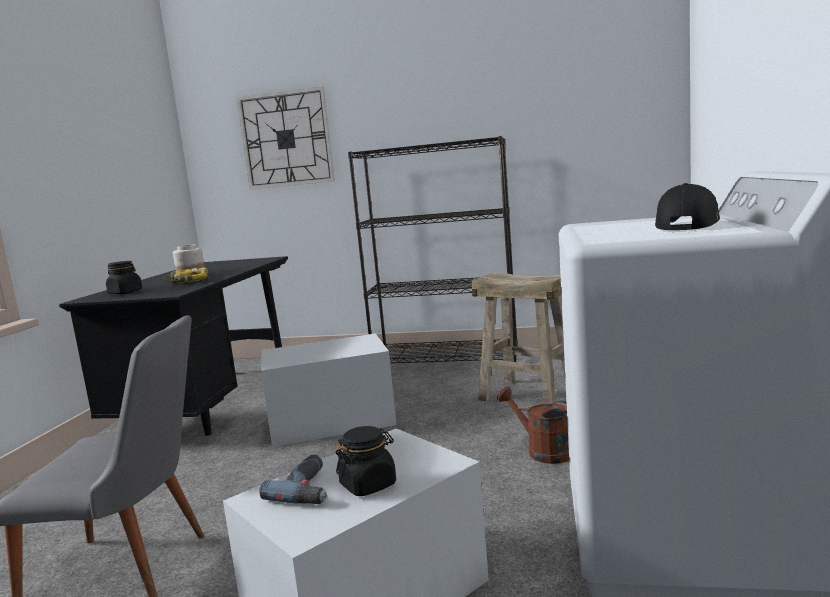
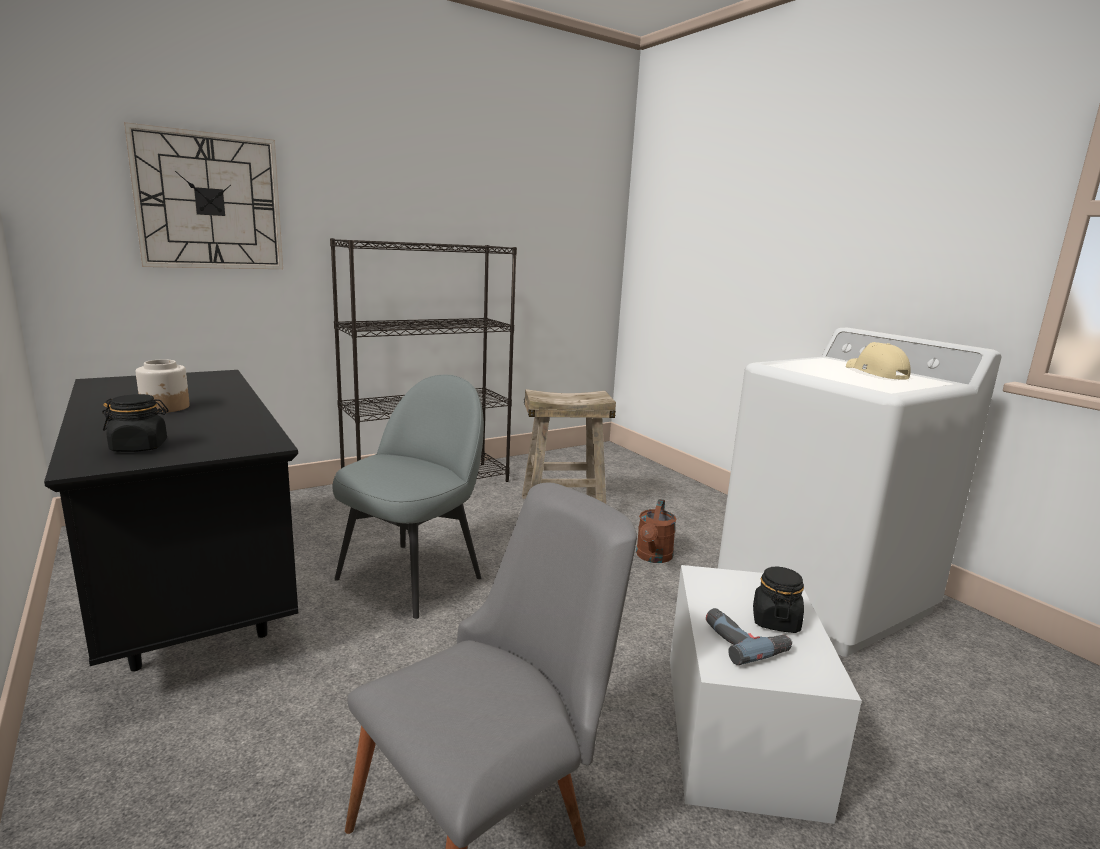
camera: 45 degrees left, 5 degrees up
(189, 281) = (210, 420): power drill -> none
(332, 421) = (412, 576): white storage box -> grey chair
(542, 451) = (653, 557): brown watering can -> brown watering can turned 75 degrees counterclockwise
(685, 226) = (875, 373): black cap -> beige cap

